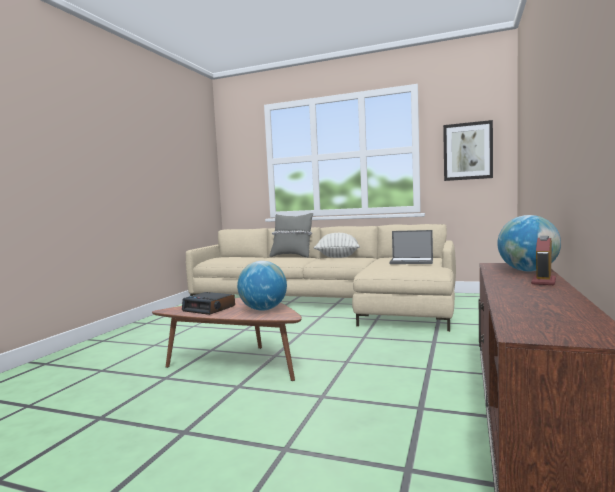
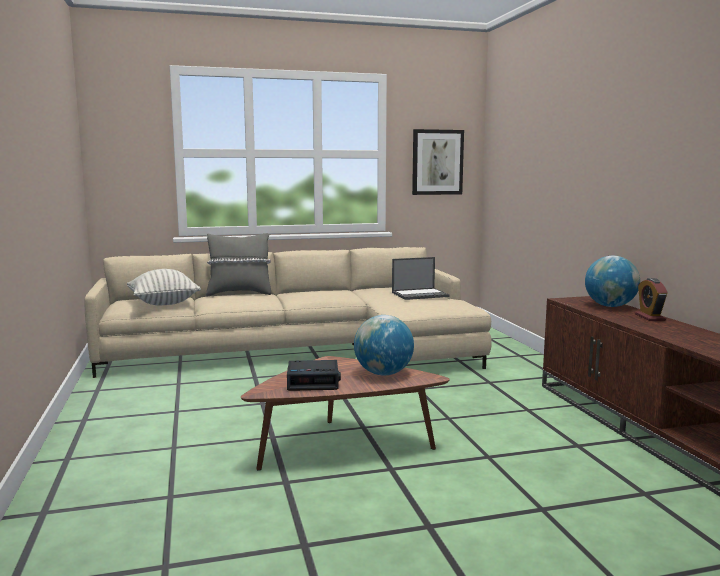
camera: 35 degrees left, 5 degrees up
(338, 257) = (311, 291): pillow -> pillow (163, 303)

